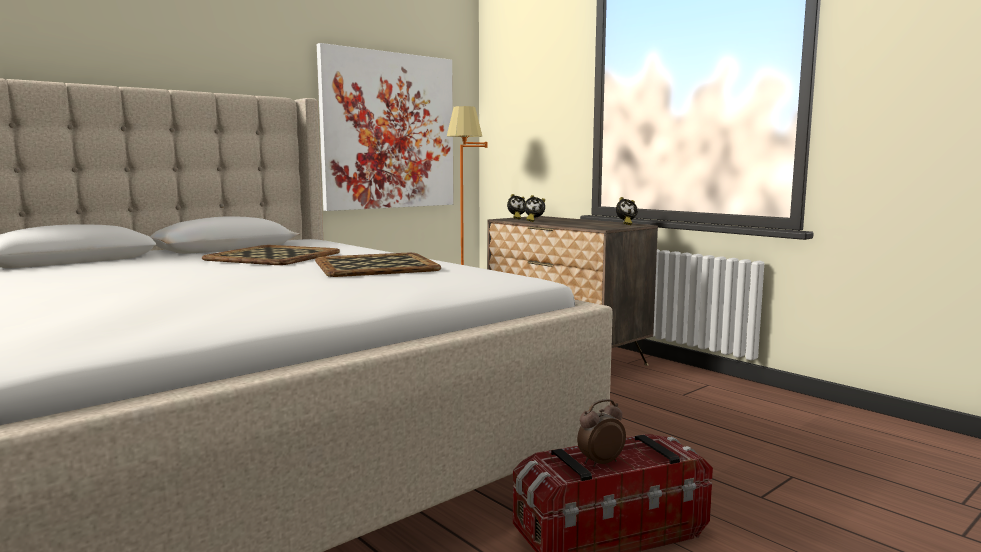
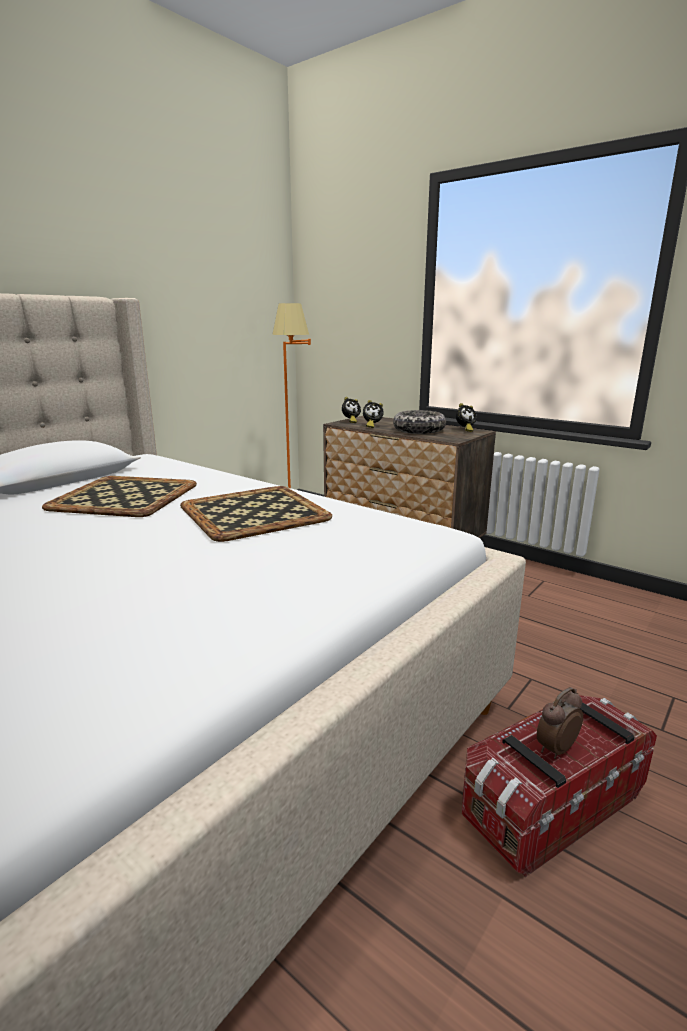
camera: 10 degrees left, 10 degrees up
(389, 131) = (210, 328): picture -> none
(577, 223) = (419, 430): none -> bowl

